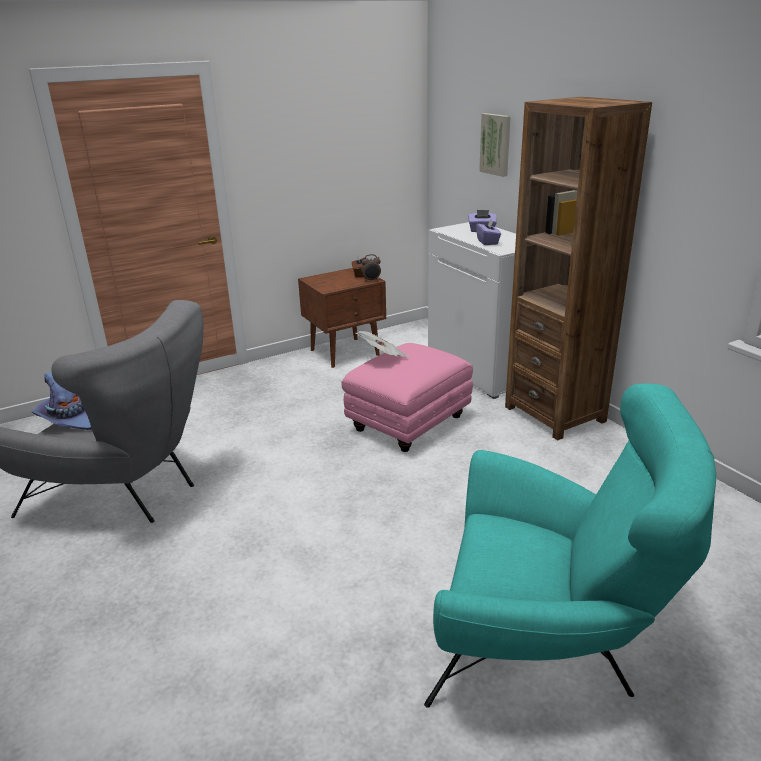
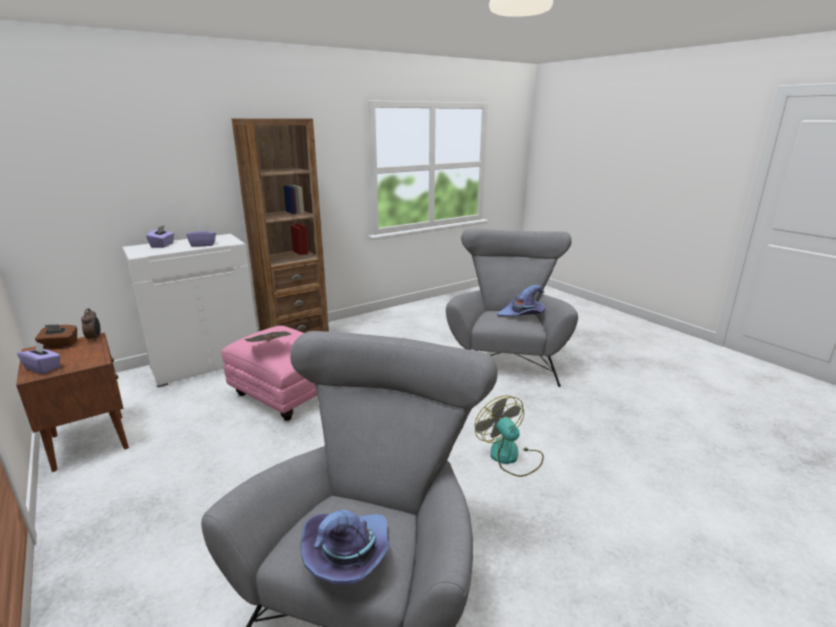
camera: 95 degrees left, 5 degrees down
(242, 594) = (510, 457): none -> fan
(320, 279) = (43, 368): none -> purple tissue box
(496, 144) = (127, 169): picture -> none
(527, 573) = (522, 314): none -> purple hat
(549, 642) = (506, 356): turquoise armchair -> grey armchair

